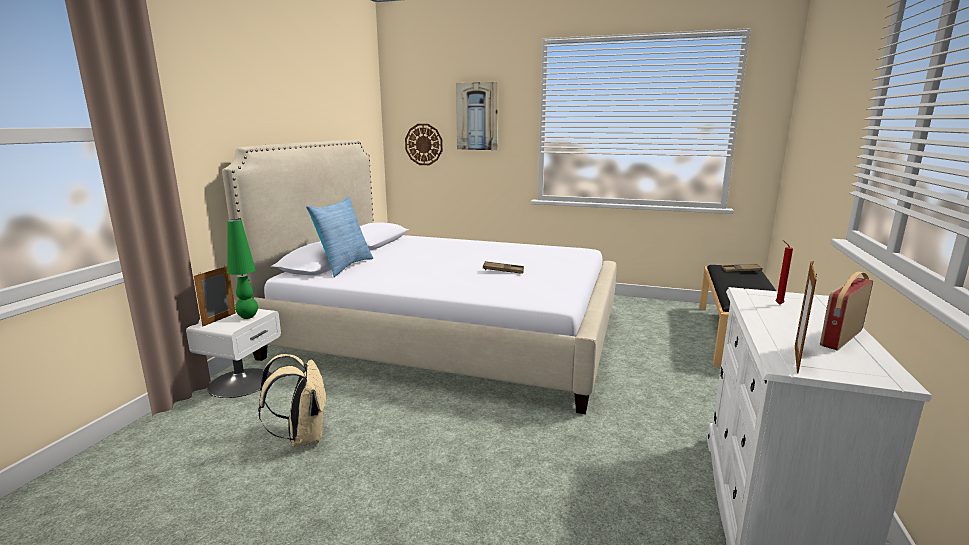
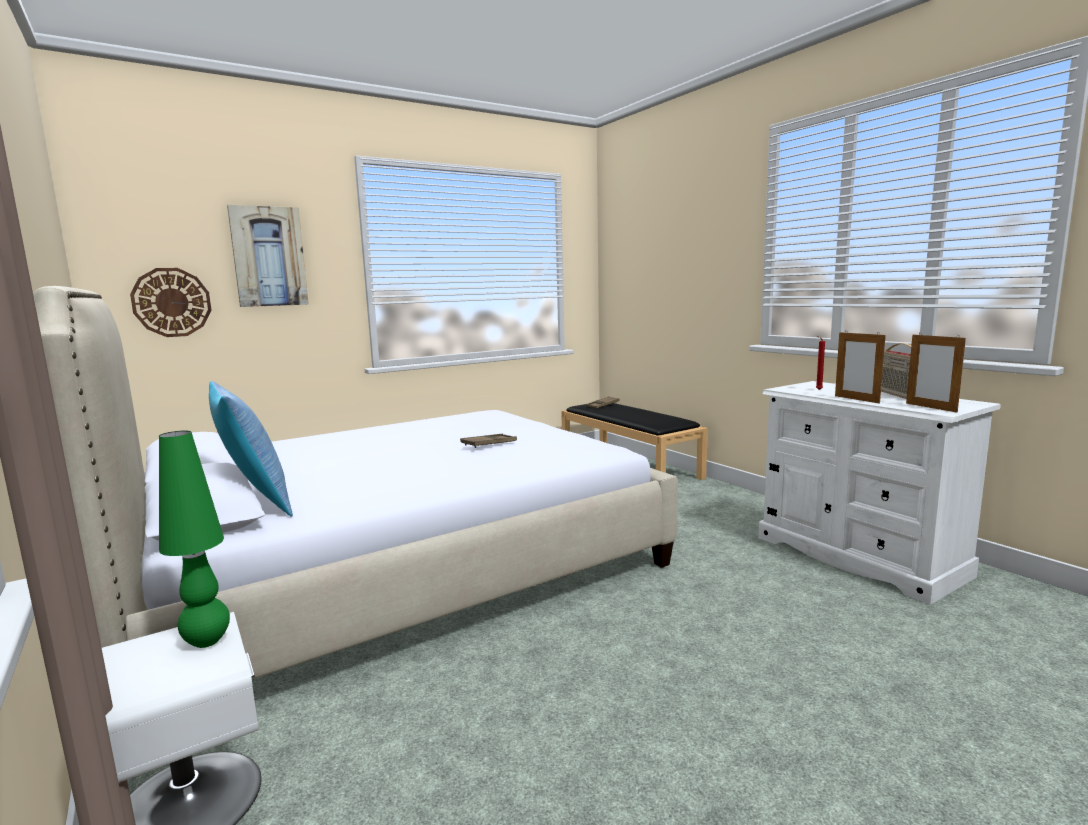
camera: 50 degrees left, 5 degrees down
(219, 319) = (151, 674): picture frame -> picture frame (856, 399)
(303, 437) = (485, 771): beige backpack -> none

